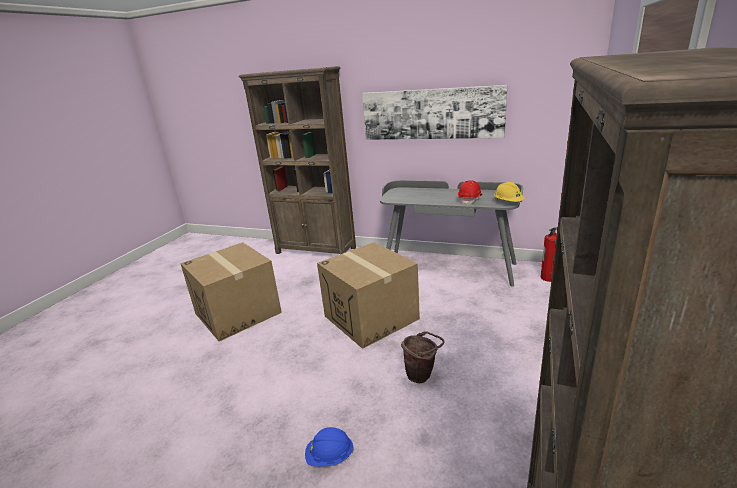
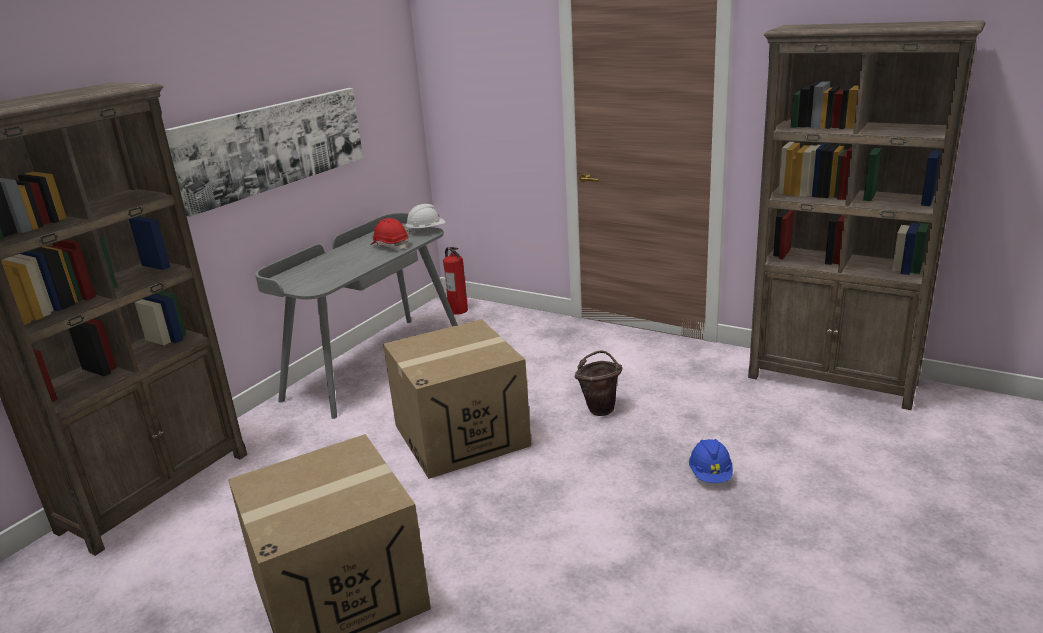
camera: 80 degrees left, 0 degrees up
(508, 202) = (426, 231): yellow hard hat -> white hard hat

